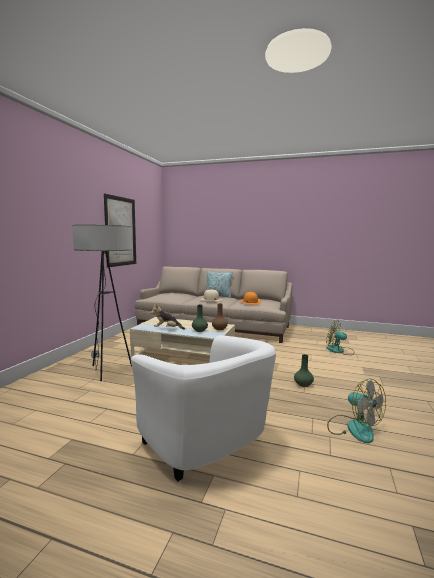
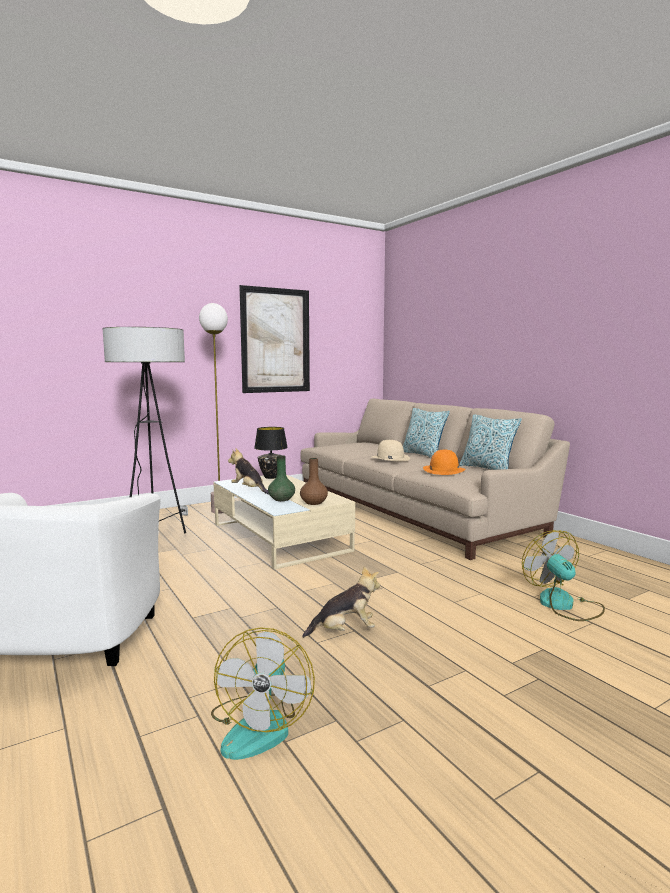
camera: 40 degrees right, 0 degrees up
(114, 349) = (220, 511): none -> floor lamp
(157, 320) = (271, 477): none -> black table lamp
(263, 299) = (487, 469): none -> pillow
(303, 384) = (345, 631): green vase -> plush toy

